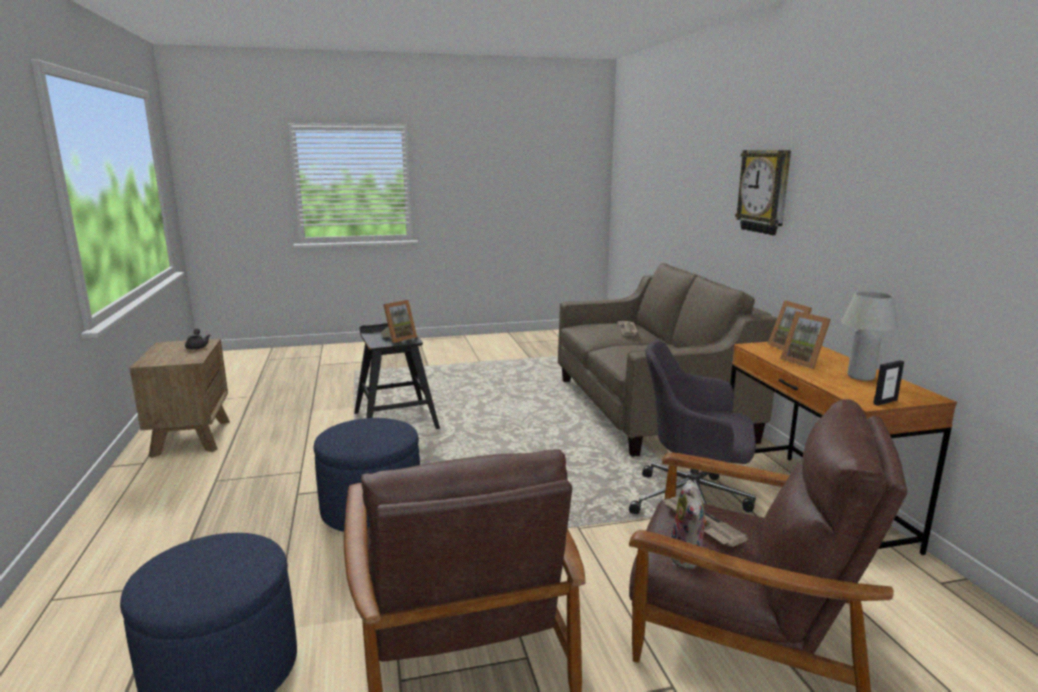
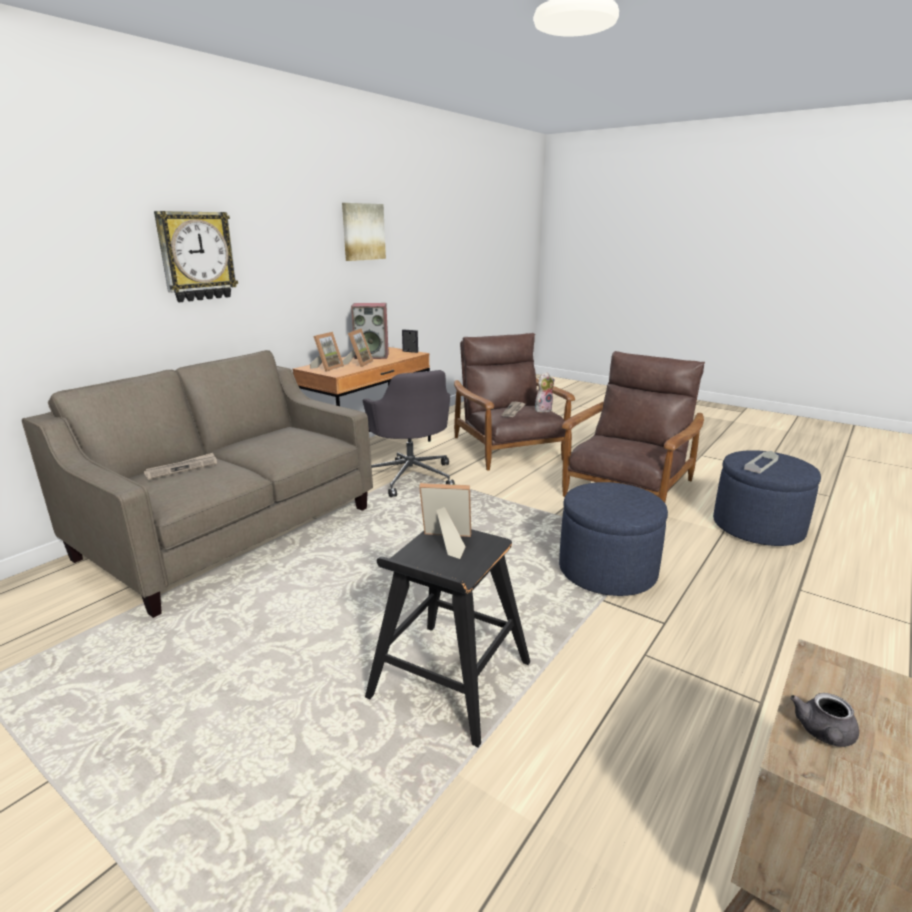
camera: 130 degrees left, 5 degrees up
(223, 554) = (761, 464): none -> grey tray
(860, 377) = (372, 356): white table lamp -> speaker
(966, 180) = (363, 232): none -> picture

